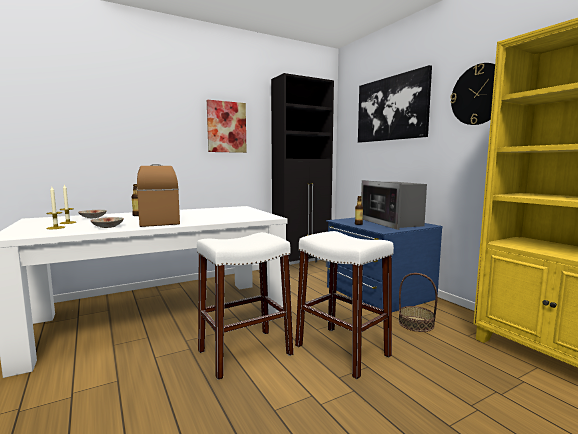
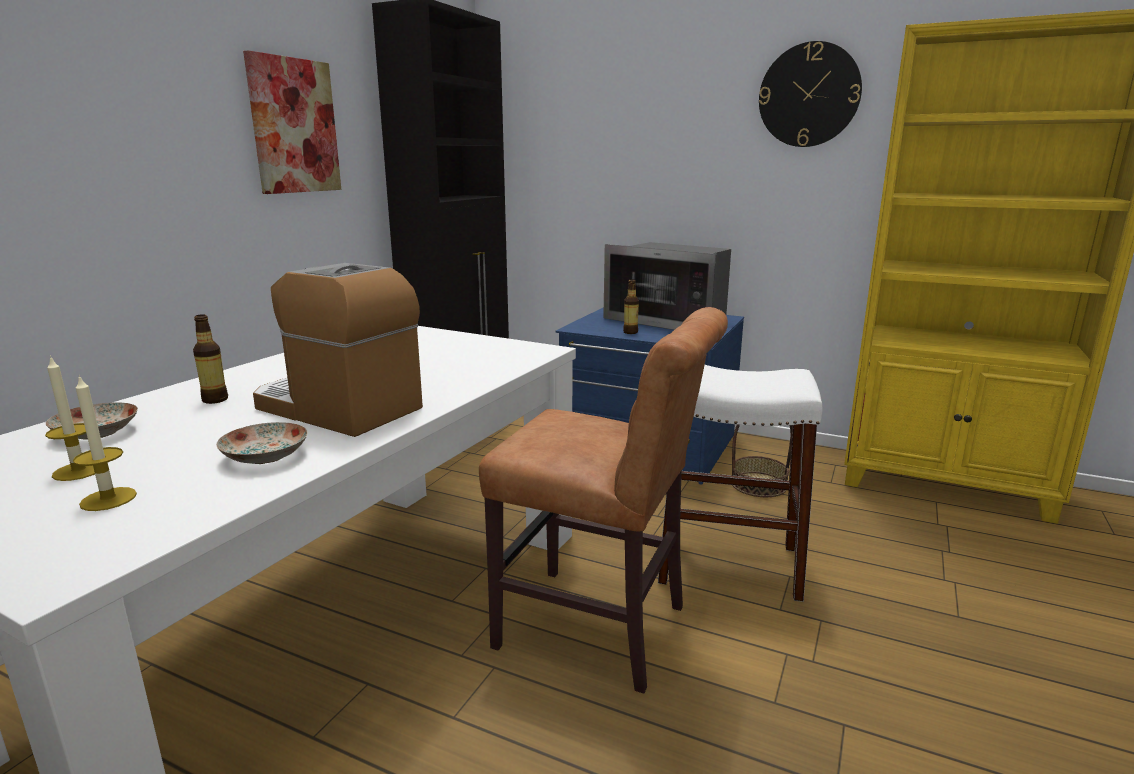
camera: 35 degrees left, 10 degrees up
(245, 352) = (601, 630): white stool -> brown chair
(391, 108) = (626, 98): picture -> none

